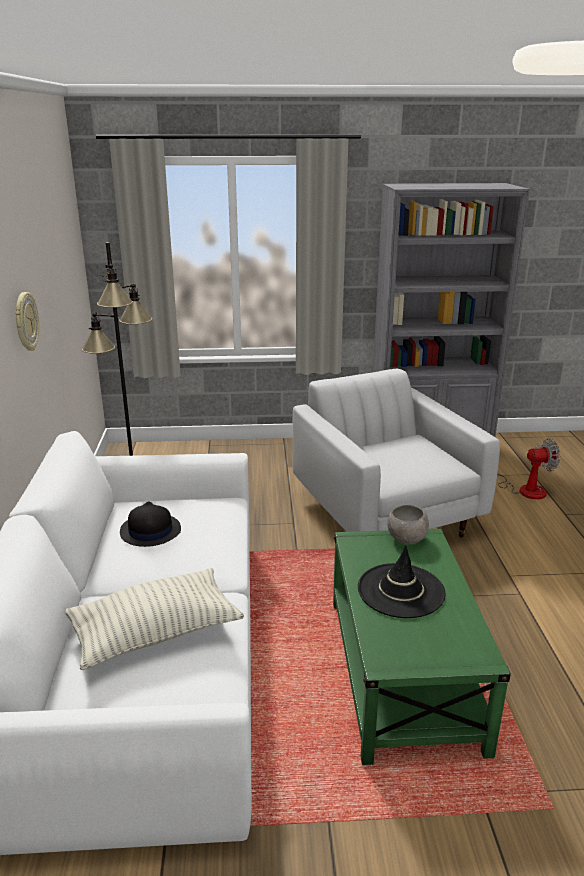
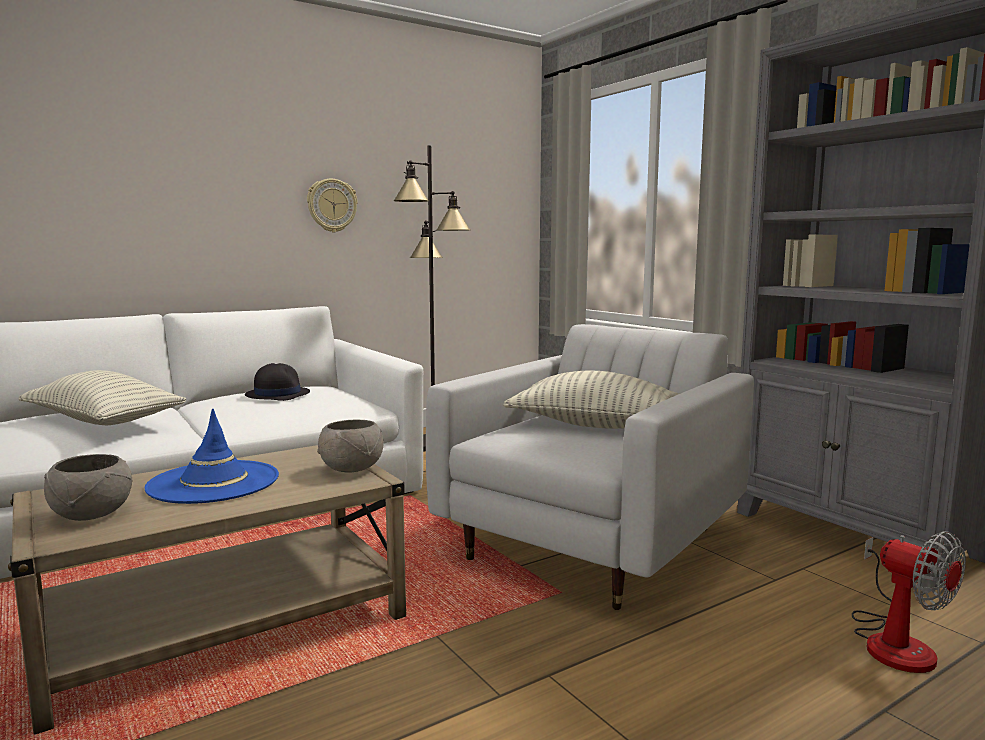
camera: 60 degrees right, 15 degrees down
(392, 448) = (596, 425): none -> pillow
(400, 590) = (214, 482): black hat -> blue hat
(402, 671) = (223, 626): green coffee table -> beige coffee table
(441, 643) = (90, 515): none -> grey bowl

